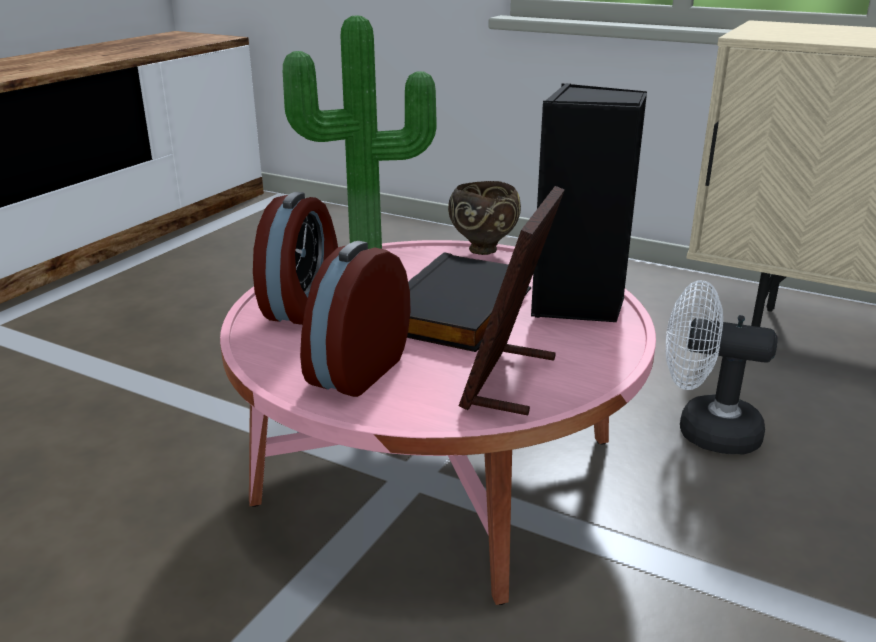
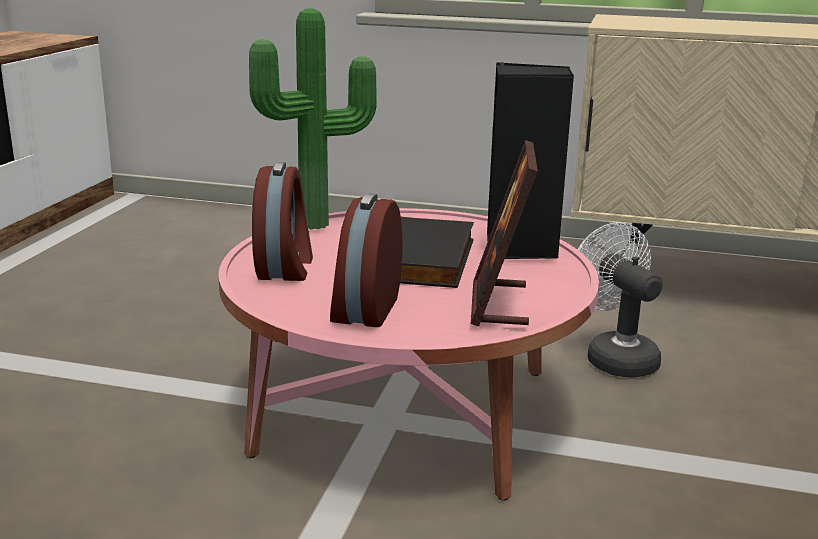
camera: 15 degrees left, 5 degrees down
(483, 249) = (415, 213): brown bowl -> none
(704, 430) = (614, 357): white fan -> white fan turned 60 degrees clockwise

